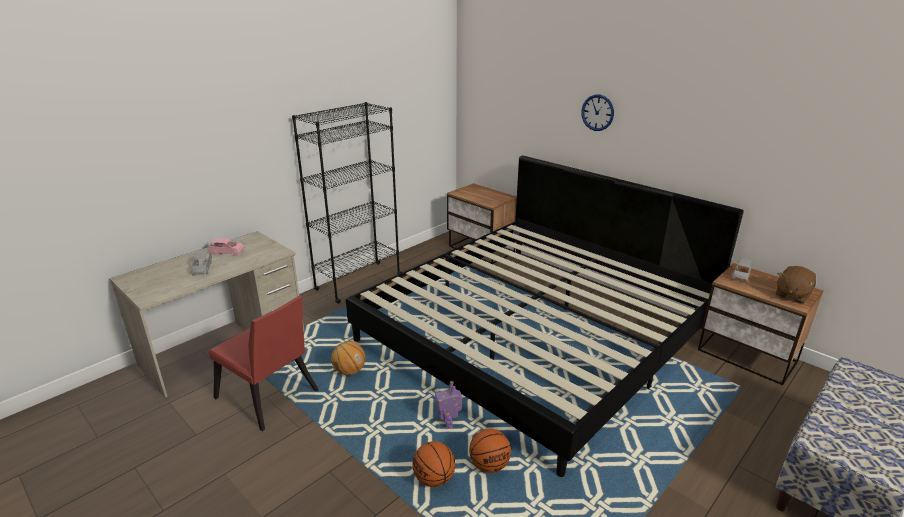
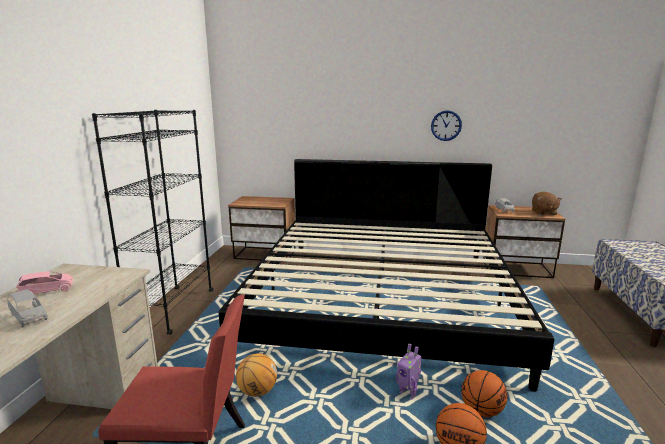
camera: 35 degrees left, 10 degrees down
(597, 112) = (363, 111): wall clock -> wall clock (446, 125)

